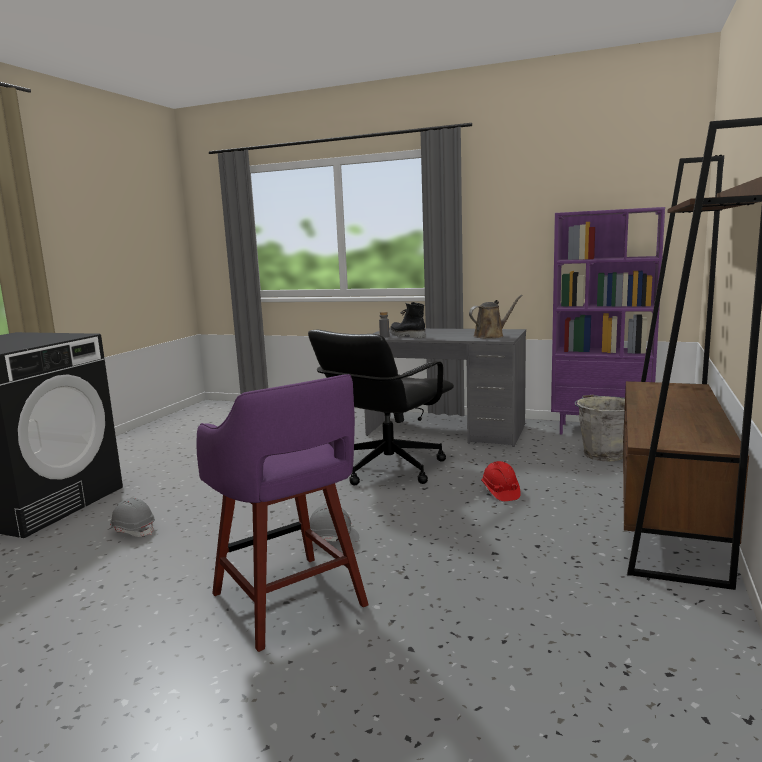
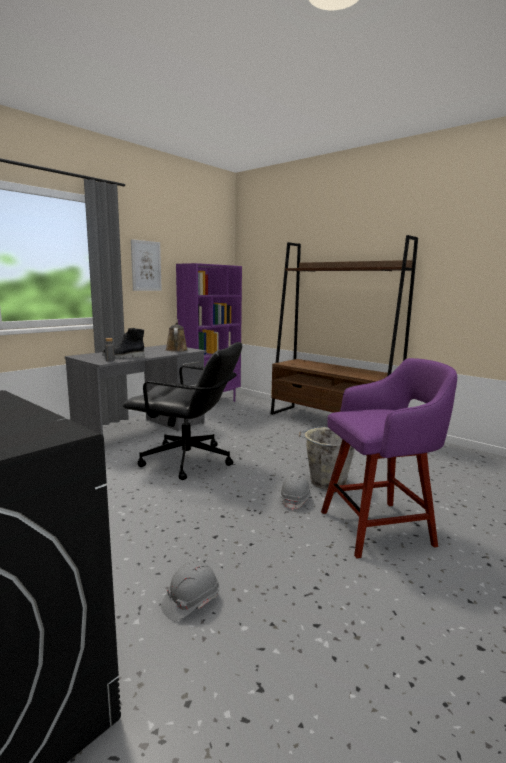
camera: 70 degrees left, 0 degrees up
(387, 468) = (188, 461): black office chair -> black office chair turned 45 degrees counterclockwise
(500, 492) = (269, 442): red hard hat -> none
(512, 221) = (146, 266): none -> picture
(603, 454) = (244, 412): grey bucket -> grey bucket (326, 482)

